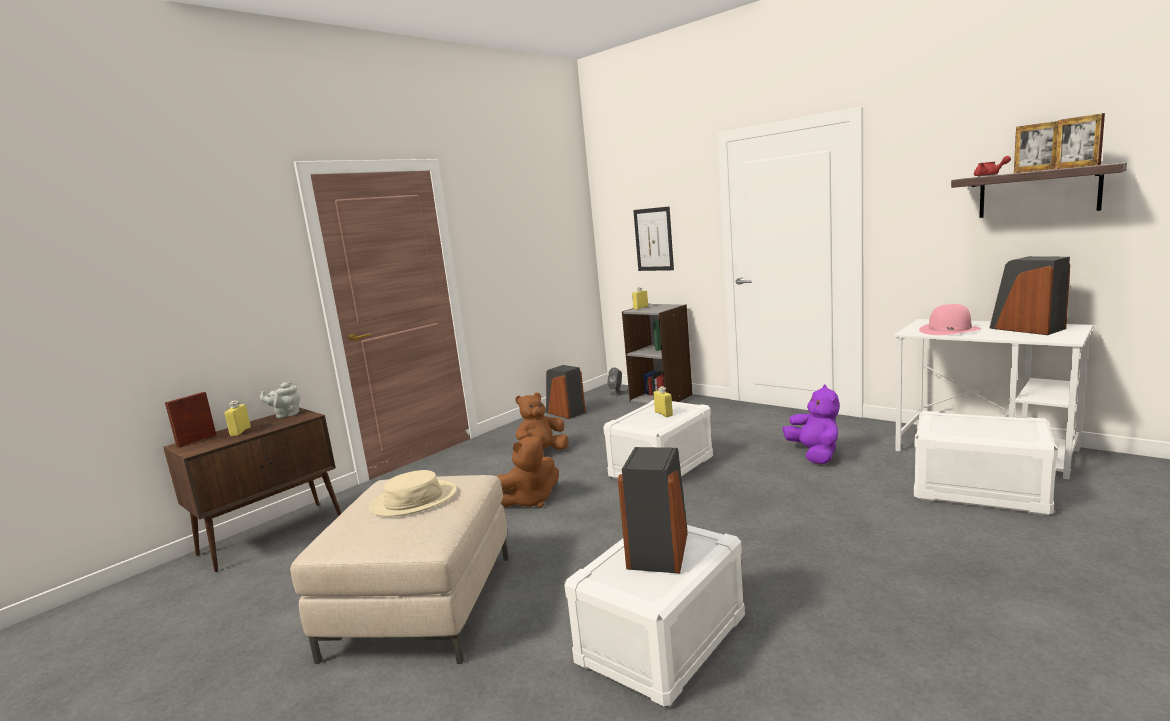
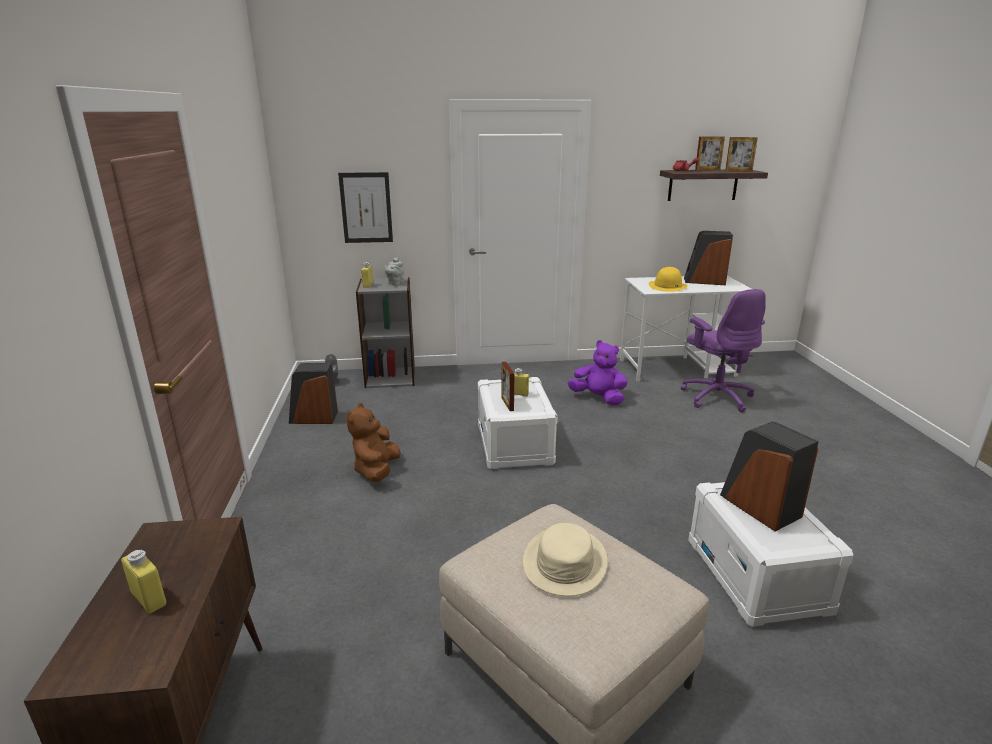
camera: 50 degrees left, 10 degrees up
(197, 441) = (88, 653): picture frame -> picture frame (507, 404)
(286, 415) = (160, 542): grey teapot -> grey teapot (395, 283)
(530, 501) = (462, 521): brown plush toy -> none
(949, 330) = (667, 286): pink hat -> yellow hat
(978, 491) = (716, 397): white storage box -> purple office chair

